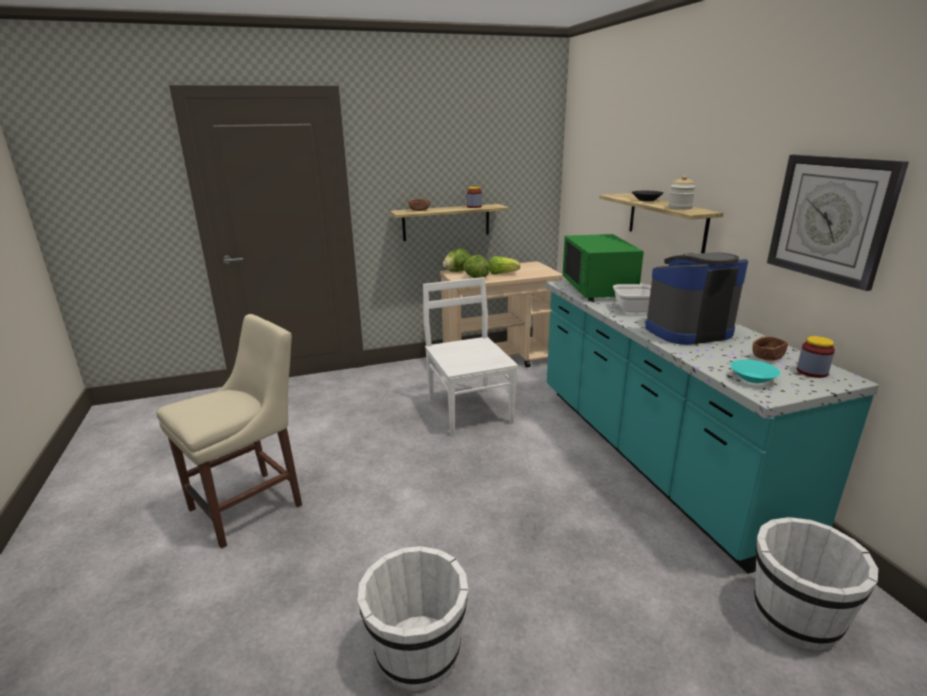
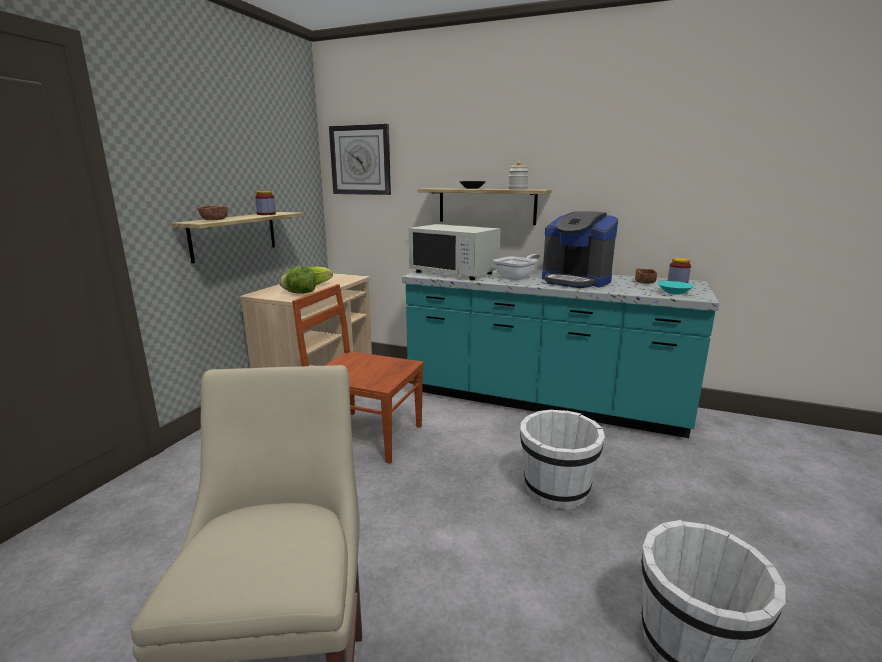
camera: 50 degrees left, 5 degrees down
(457, 271) = (262, 292): lettuce -> none
(469, 410) = (366, 435): white chair -> brown chair
(598, 289) = (454, 272): green microwave -> white microwave
(687, 330) = (575, 281): coffee machine -> coffee machine turned 75 degrees counterclockwise
(795, 618) = (735, 446): white bucket -> white bucket (556, 490)
(831, 218) = (651, 180): wall clock -> wall clock (360, 160)

